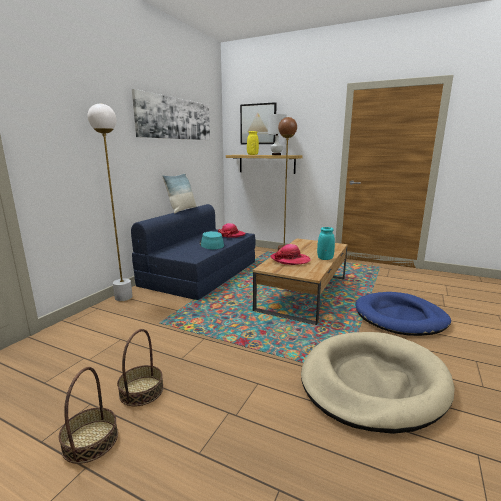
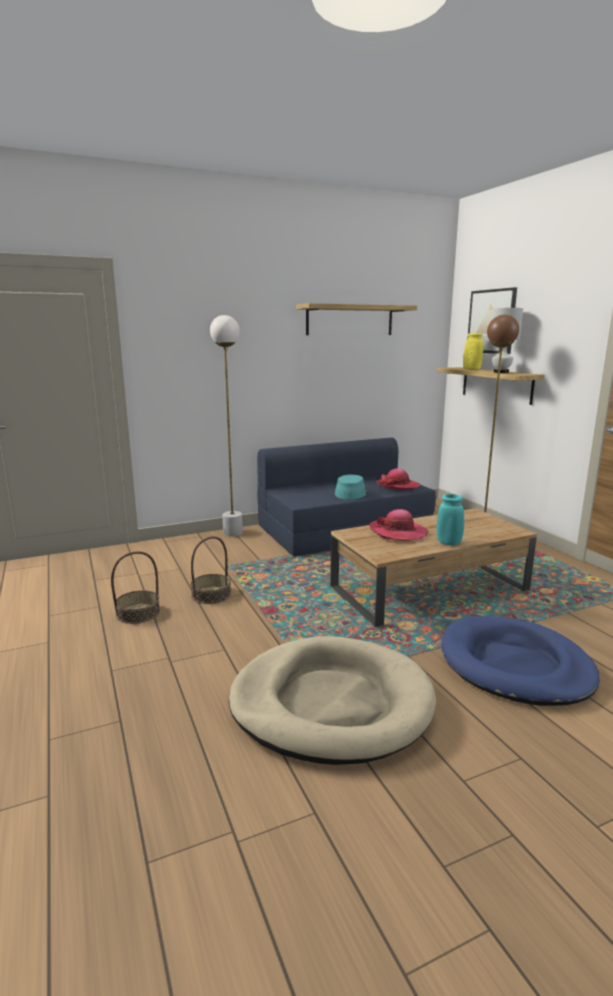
camera: 40 degrees right, 0 degrees up
(90, 441) = (69, 628): basket -> basket (211, 594)
(175, 118) = (350, 320): picture -> shelf
(182, 210) = (341, 441): pillow -> none

